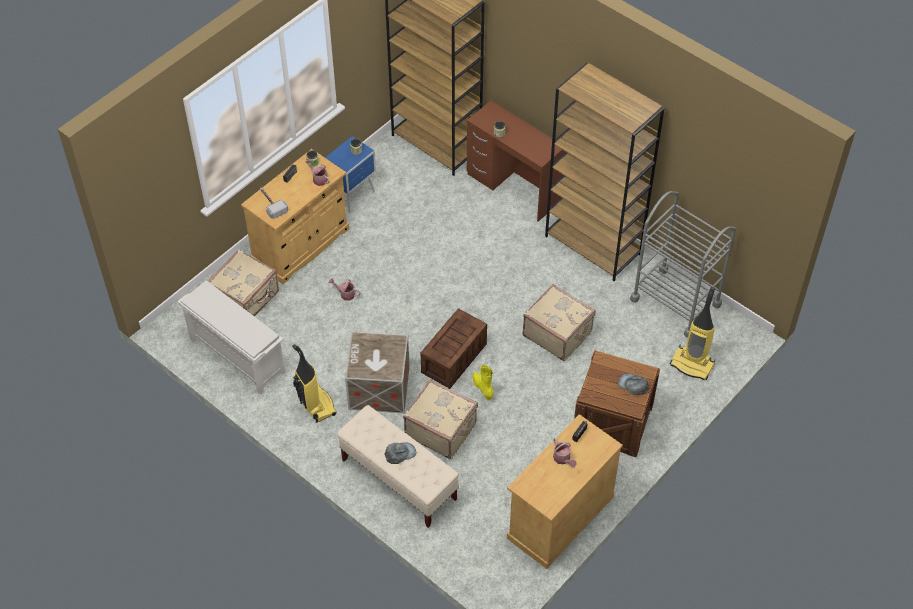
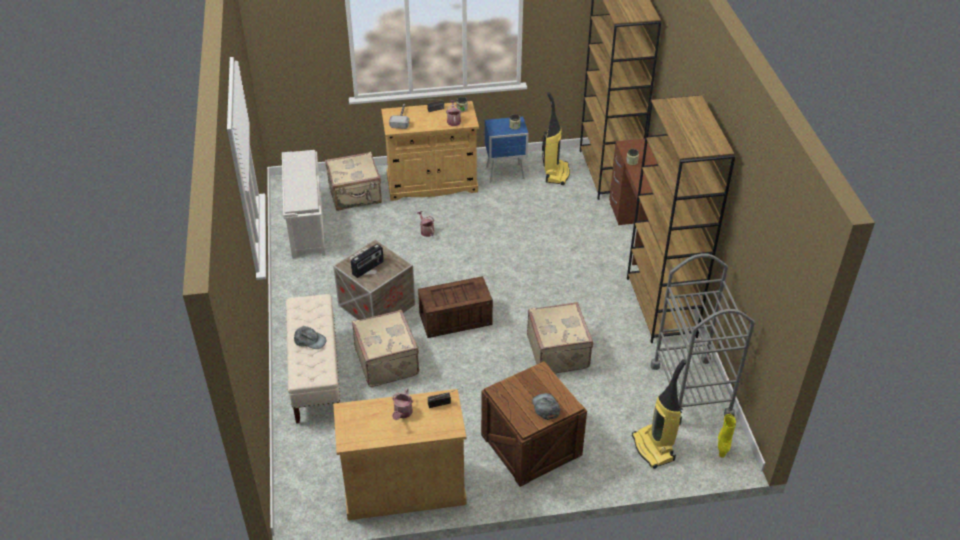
camera: 40 degrees right, 10 degrees down
(316, 404) = (320, 288): vacuum cleaner -> vacuum cleaner (556, 173)
(376, 361) = (368, 268): none -> radio
(482, 388) = (453, 353): yellow boot -> yellow boot (723, 444)

